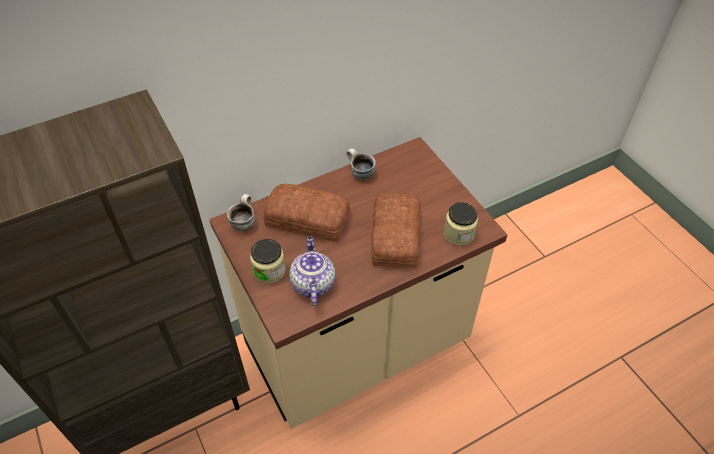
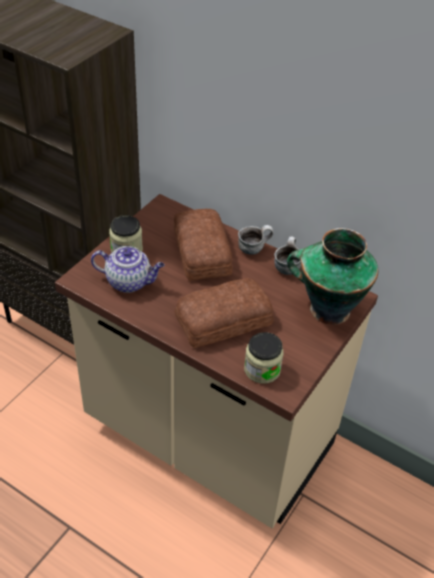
camera: 60 degrees right, 5 degrees down
(243, 222) = (170, 214): mug -> mug (254, 248)
(312, 283) = (129, 282): teapot -> teapot turned 45 degrees clockwise
(418, 170) = (327, 309): none -> vase

